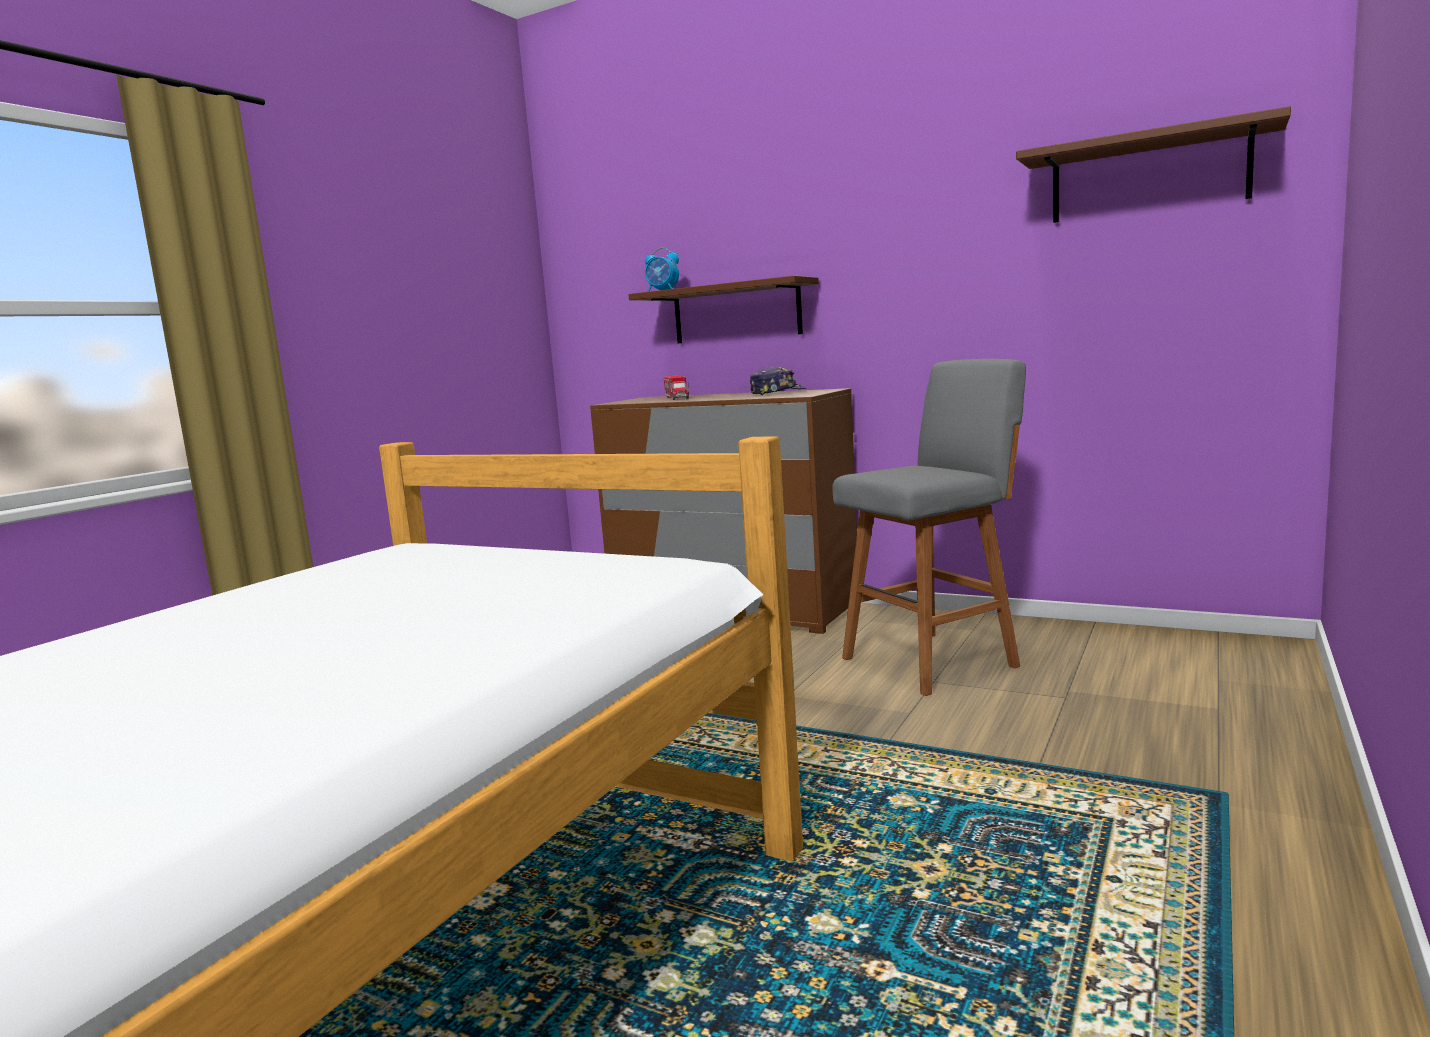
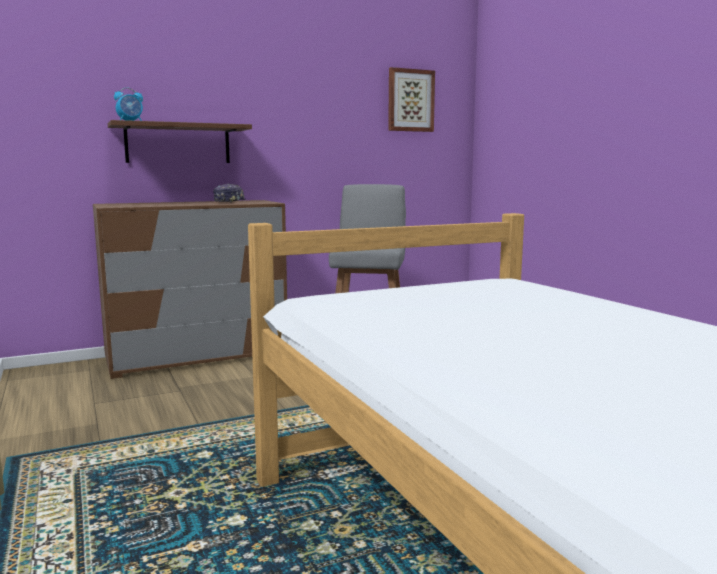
camera: 55 degrees left, 0 degrees up
(677, 397) = (150, 204): toy truck -> none
(1148, 177) = (410, 100): brown shelf -> picture

